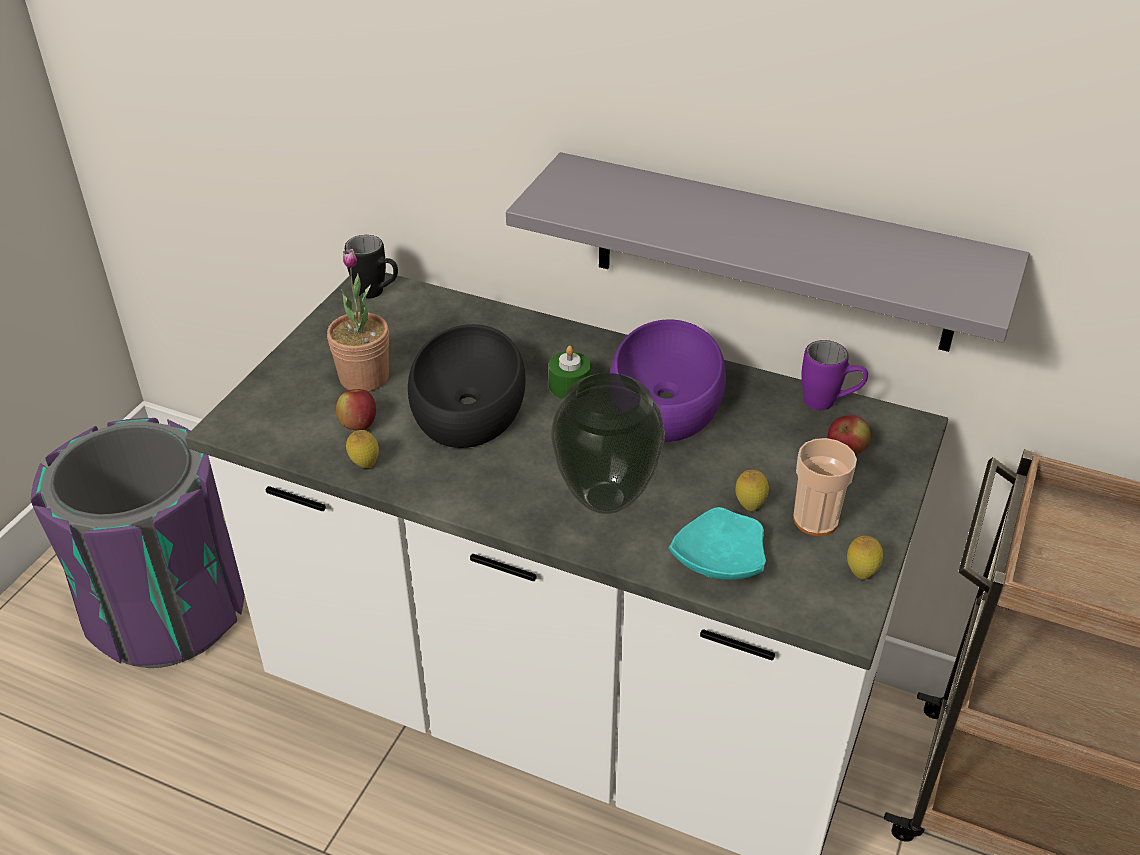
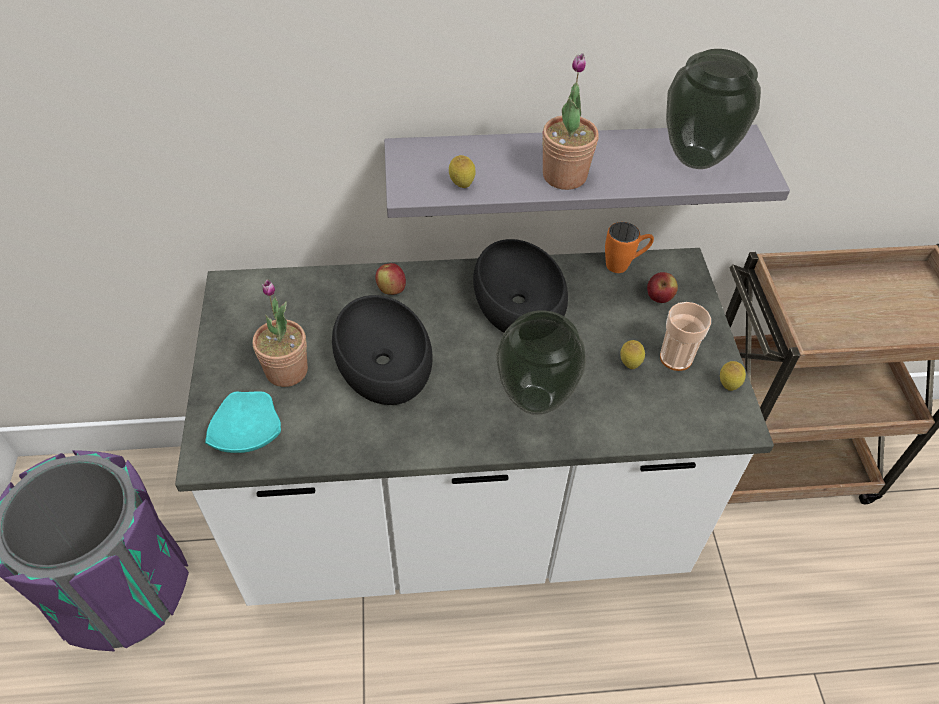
camera: 30 degrees left, 10 degrees up
(358, 425) = (312, 415): apple -> apple (391, 290)
(365, 465) = (343, 447): lemon -> lemon (461, 186)
(377, 294) = (242, 292): black mug -> none
(569, 386) = (446, 318): green candle -> none
(664, 397) = (517, 301): purple bowl -> black bowl
(716, 562) = (639, 417): turquoise plate -> turquoise plate (245, 434)
(727, 236) = (564, 176): none -> potted plant
(829, 403) = (624, 265): purple mug -> orange mug
(907, 264) = (695, 159): none -> vase

